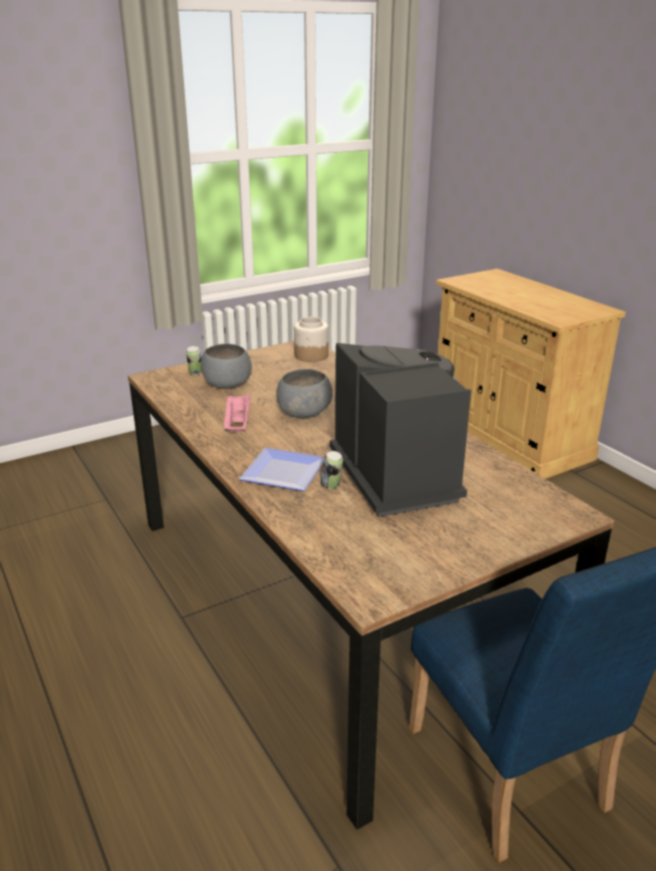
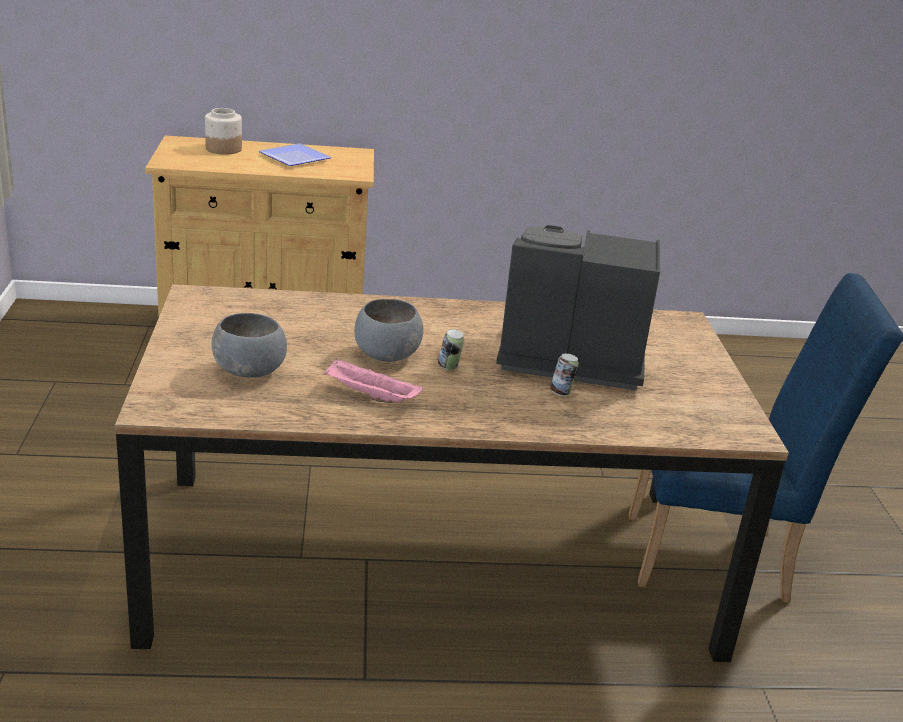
camera: 65 degrees left, 0 degrees up
(195, 373) = (184, 379): can -> can (449, 367)
(287, 472) = (512, 404): plate -> plate (295, 157)
(311, 355) = (232, 302): jar -> jar (223, 149)

